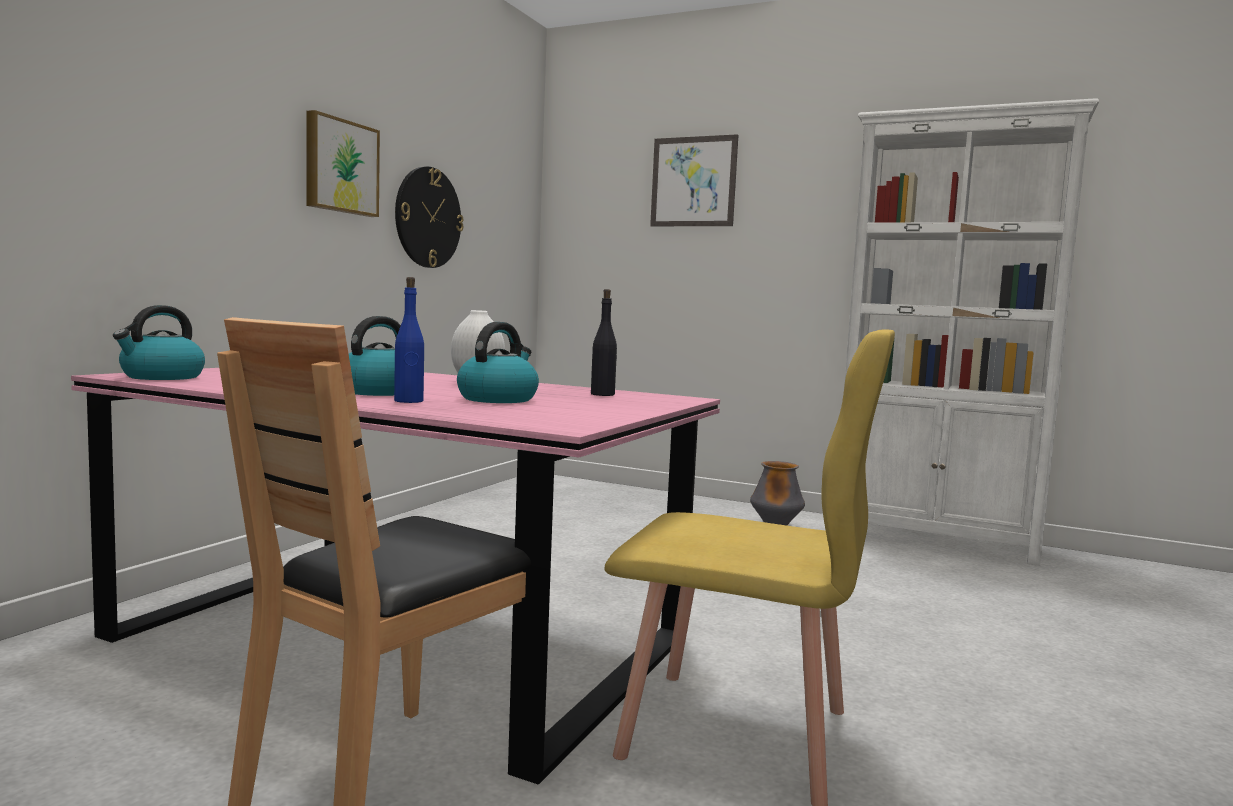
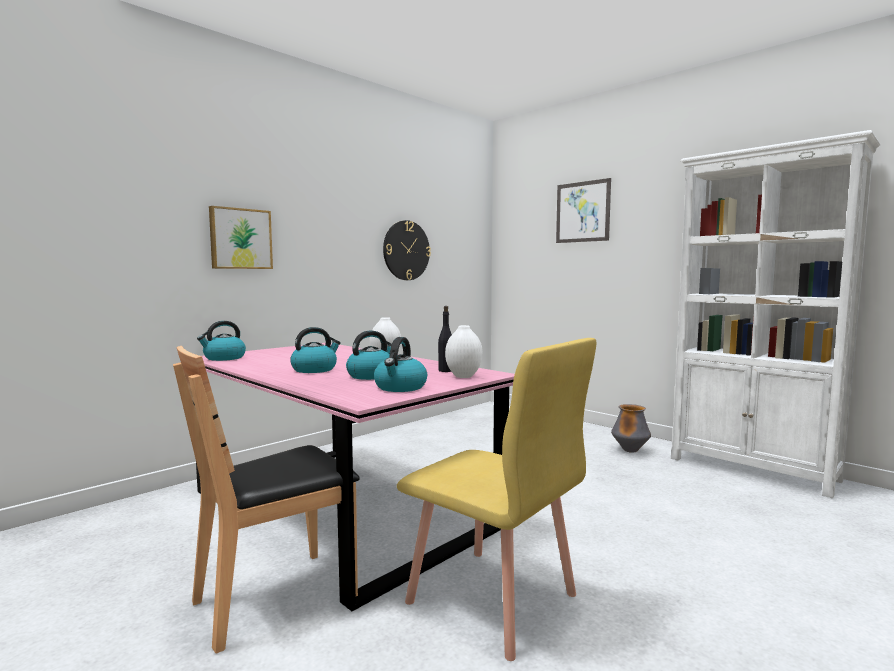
camera: 20 degrees right, 0 degrees up
(340, 166) = (345, 228): picture -> picture (240, 239)
(409, 401) = (316, 378): blue bottle -> none
(581, 411) = (400, 387): none -> kettle
(644, 400) = (463, 376): none -> white vase

